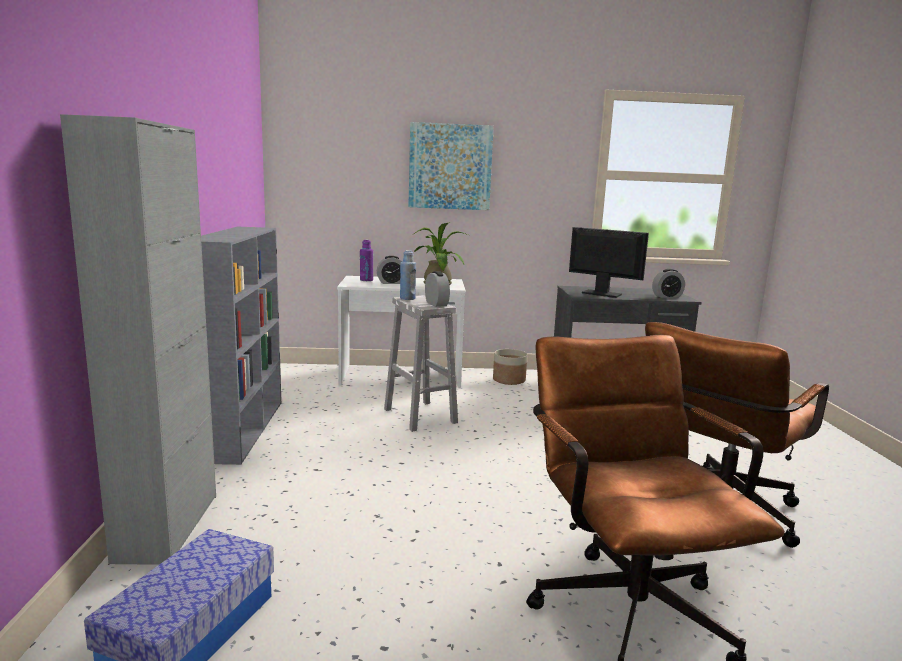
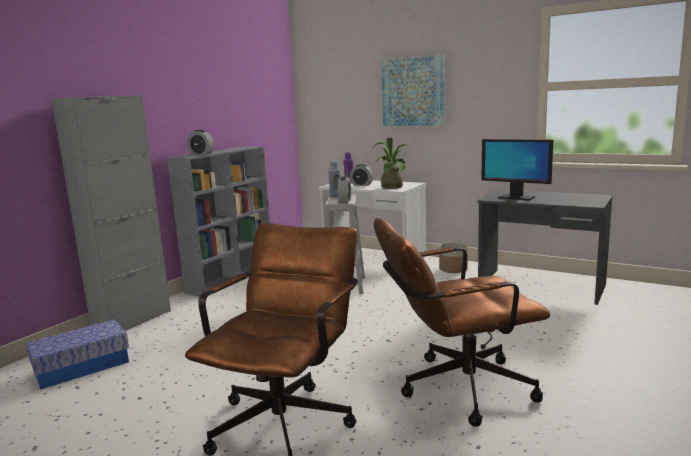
camera: 35 degrees right, 0 degrees up
(602, 294) = (516, 197): monitor -> monitor turned 150 degrees clockwise
(667, 296) = (579, 202): alarm clock -> alarm clock (201, 154)

